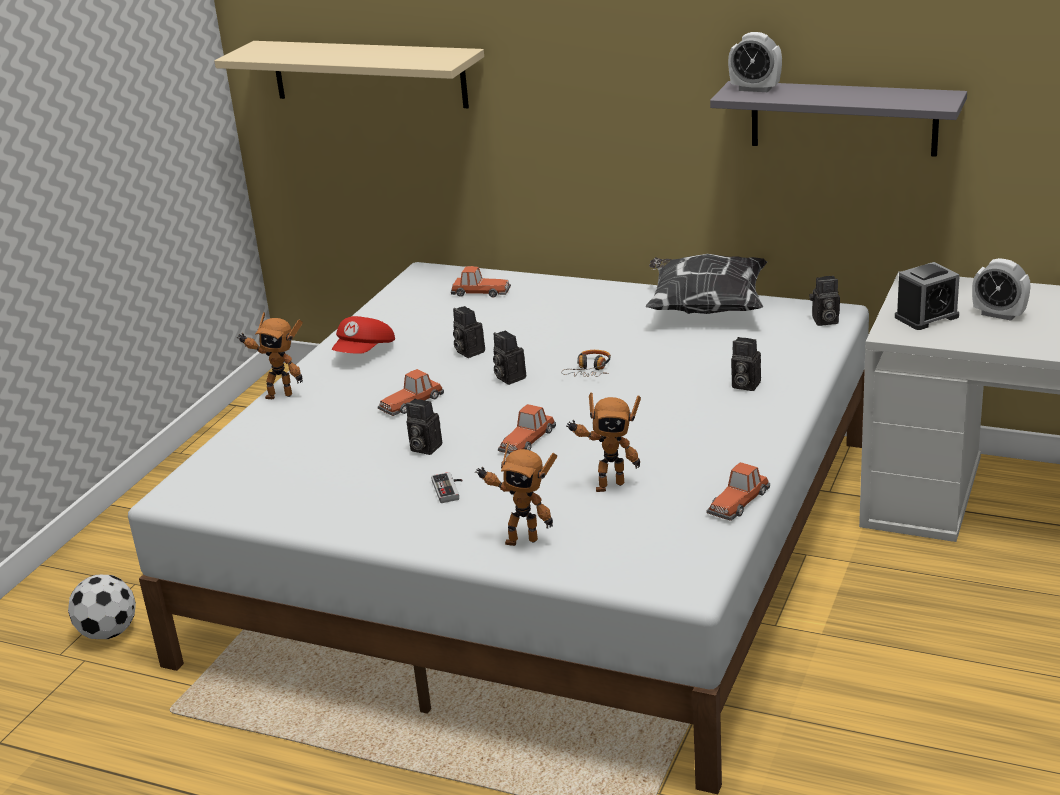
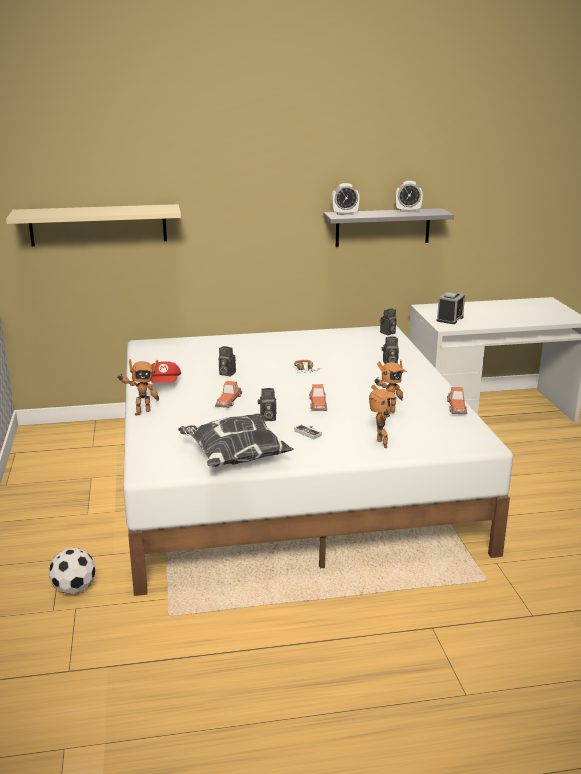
camera: 35 degrees left, 5 degrees down
(480, 292) = (192, 347): toy car -> none
(508, 377) = (266, 380): camera -> none
(521, 539) = (379, 444): toy robot -> toy robot turned 75 degrees counterclockwise
(705, 308) = (323, 336): pillow -> pillow (234, 457)
(999, 314) = (477, 314): alarm clock -> alarm clock (408, 211)

